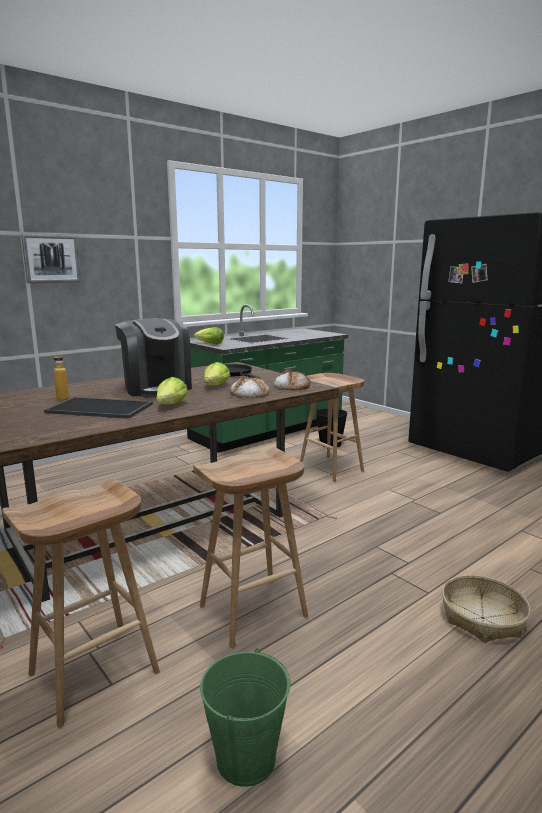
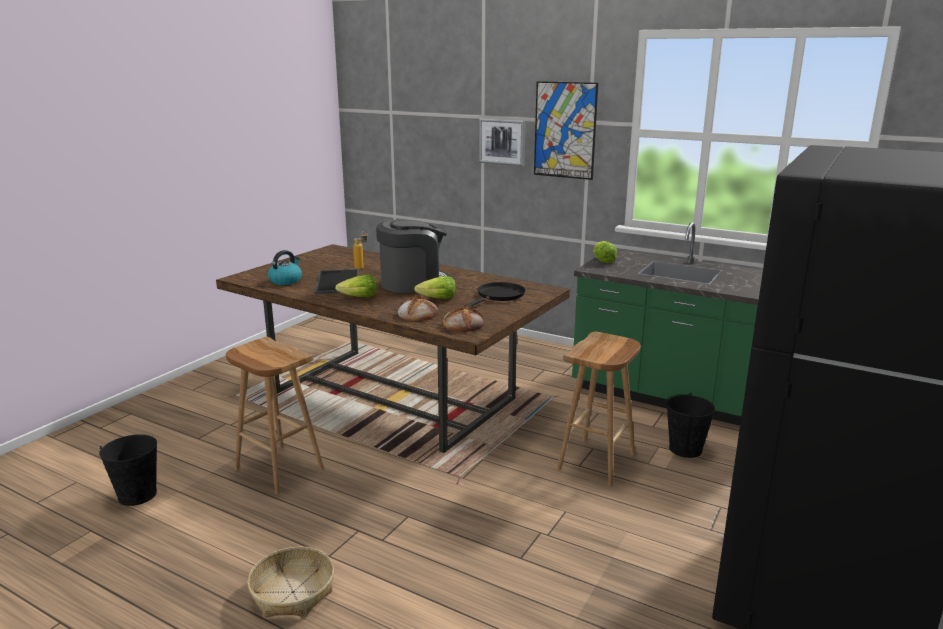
camera: 70 degrees right, 5 degrees up
(47, 427) = (286, 281): none -> kettle
(93, 674) = (206, 430): brown stool -> none
(116, 245) = (565, 130): none -> picture
(156, 388) = (413, 283): coffee machine -> coffee machine turned 150 degrees counterclockwise
(245, 758) = (137, 495): green bucket -> black bucket

